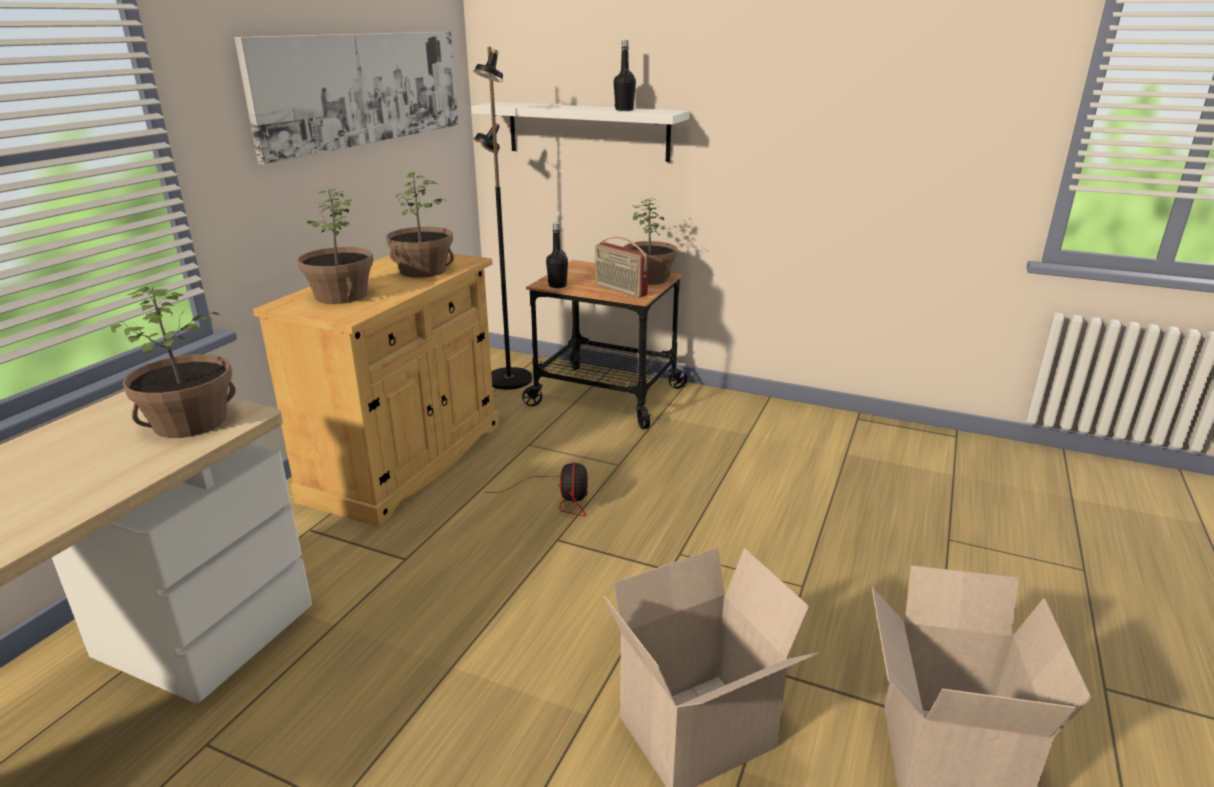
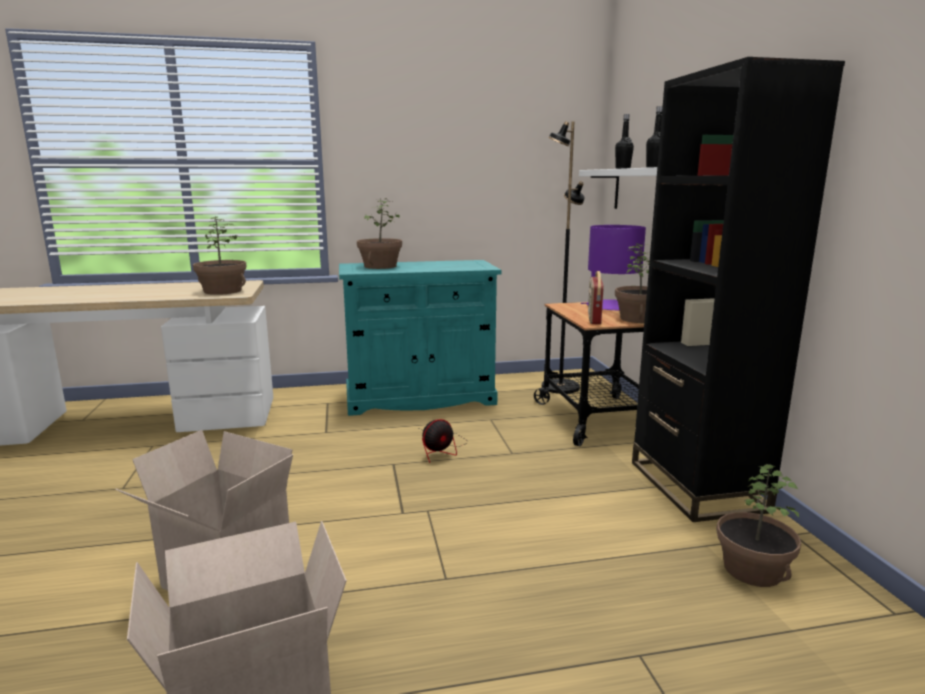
camera: 55 degrees right, 10 degrees down
(363, 89) = (482, 151): picture -> none
(406, 461) = (420, 398): beige cabinet -> turquoise cabinet
(422, 271) = (448, 266): potted plant -> potted plant (751, 570)
(557, 285) = (563, 307): black bottle -> black bottle (622, 168)
(590, 271) = (611, 307): none -> purple table lamp
(766, 416) = (696, 486): none -> black bookcase

